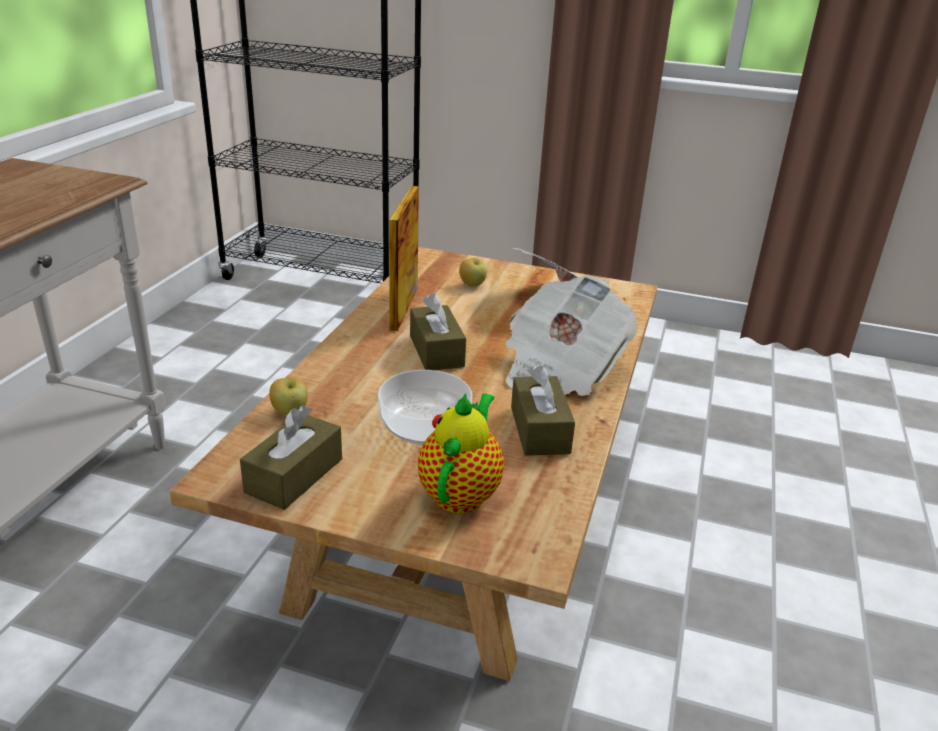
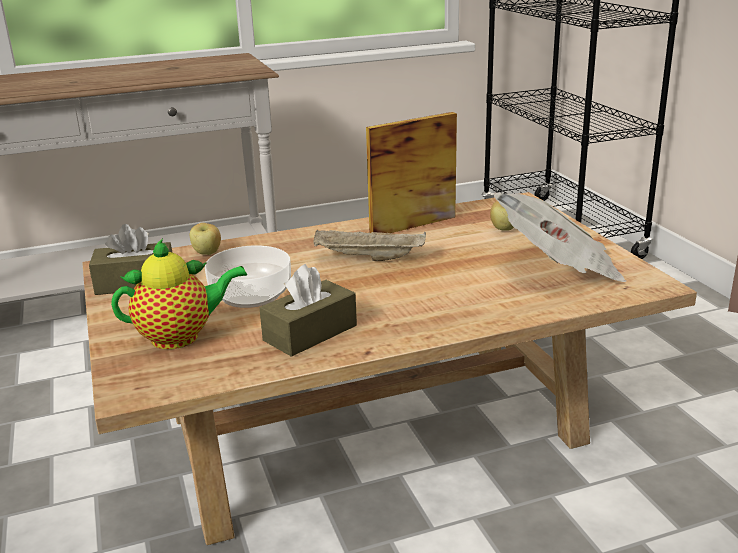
camera: 55 degrees right, 5 degrees down
(436, 351) = (367, 258): brown tissue box -> beige tray
(560, 368) = (427, 307): newspaper -> none

